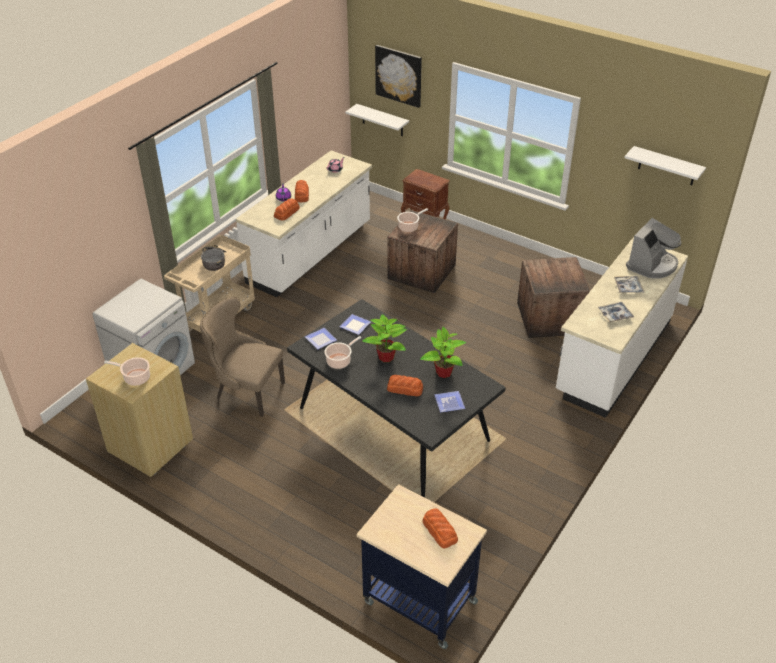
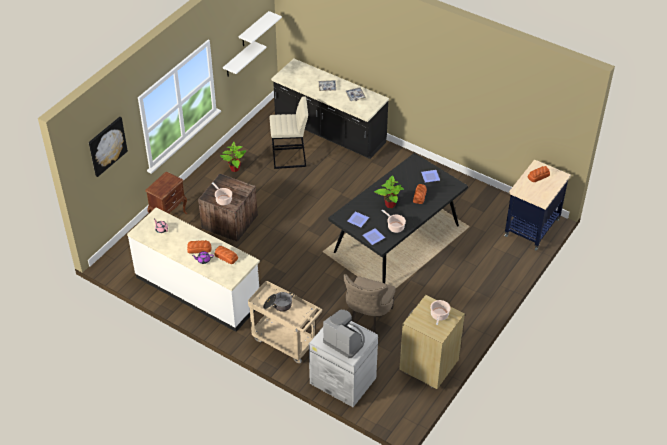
camera: 90 degrees left, 5 degrees up
(382, 120) = (102, 191): white shelf -> white shelf (238, 60)
(443, 372) = (403, 178): potted plant -> potted plant (234, 169)
(548, 319) = (290, 158): crate -> beige stool
(613, 356) = (329, 132): white counter -> black counter
(652, 265) = (303, 74): coffee machine -> coffee machine (345, 341)

